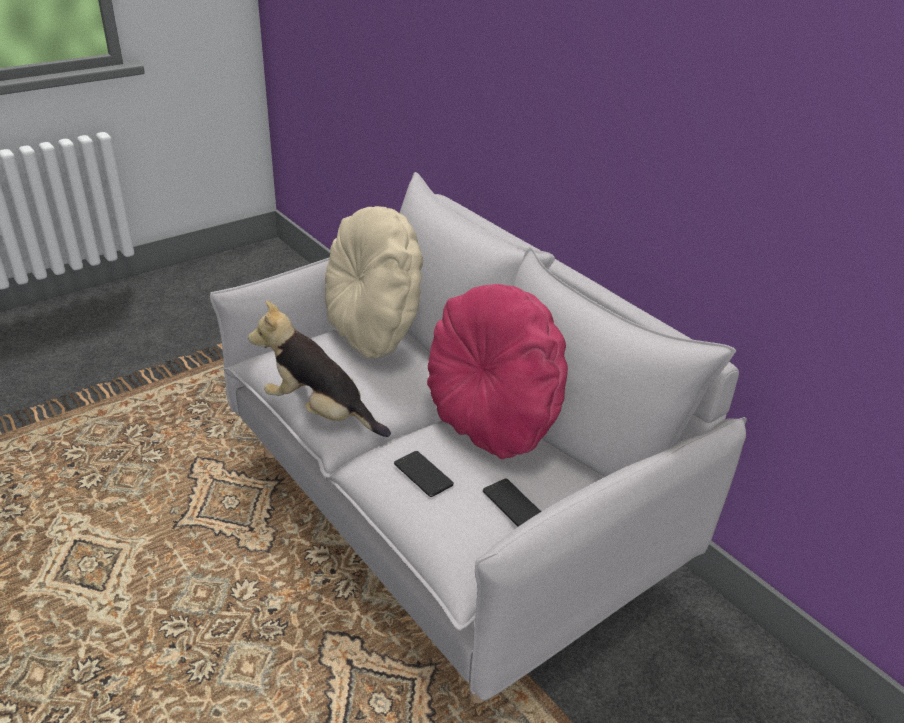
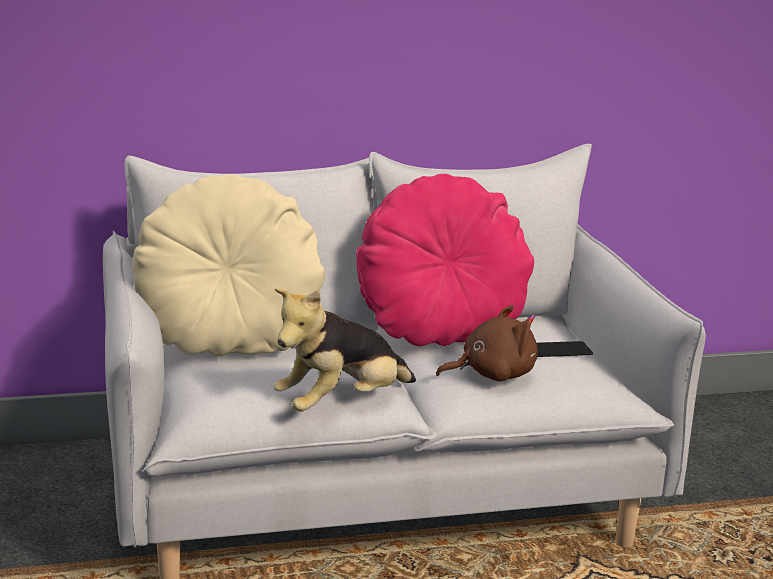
camera: 65 degrees left, 15 degrees down
(423, 474) = (492, 375): phone -> brown plush toy

